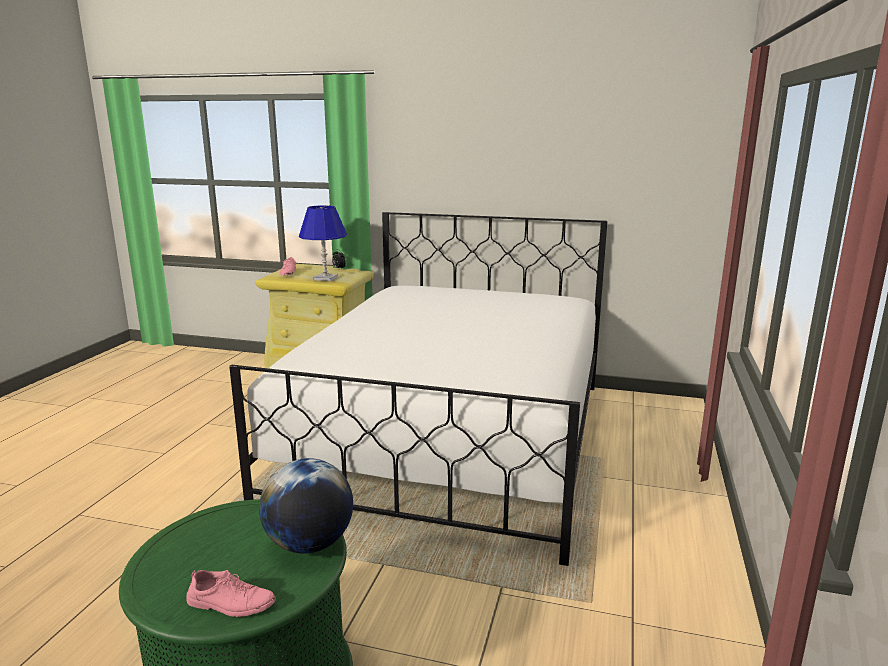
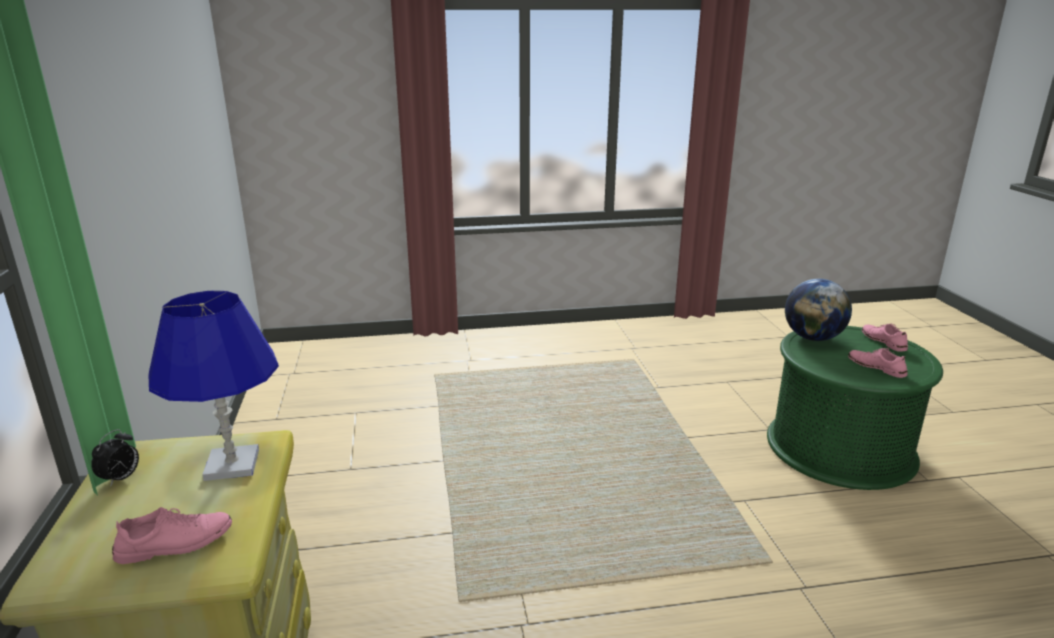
camera: 115 degrees left, 5 degrees up
(201, 551) = (876, 367): none -> pink shoe
(452, 438) = (441, 461): white bed -> none

